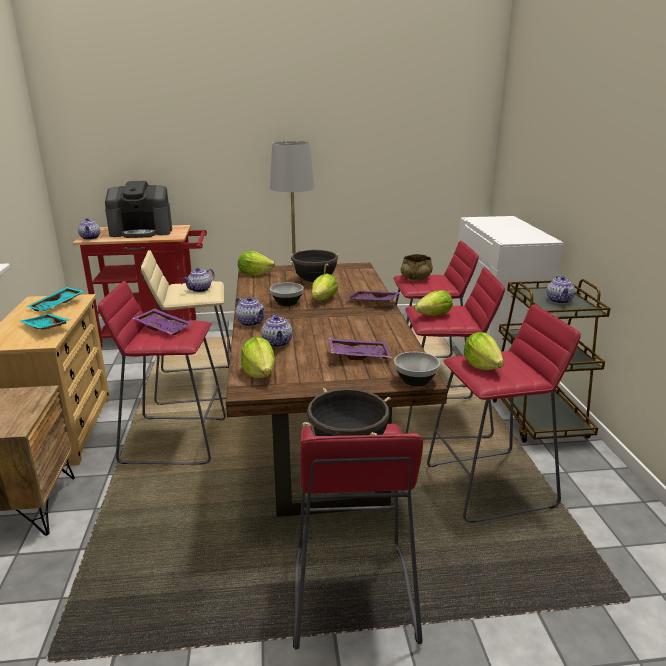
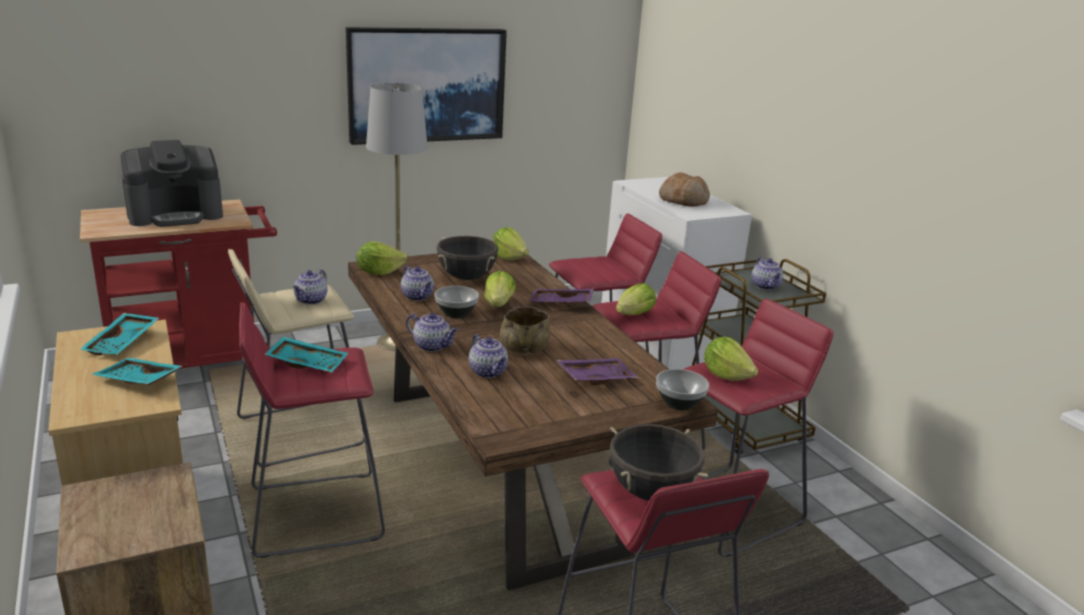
camera: 20 degrees left, 0 degrees up
(90, 238) = (103, 229): teapot -> teapot (418, 297)
(164, 327) = (308, 363): purple tray -> turquoise tray
(260, 373) = (498, 415): lettuce -> lettuce (509, 258)
(324, 145) = (427, 85): none -> picture
(416, 278) = (580, 264): beige bowl -> beige bowl (524, 348)
(509, 231) = (683, 201): none -> bread

